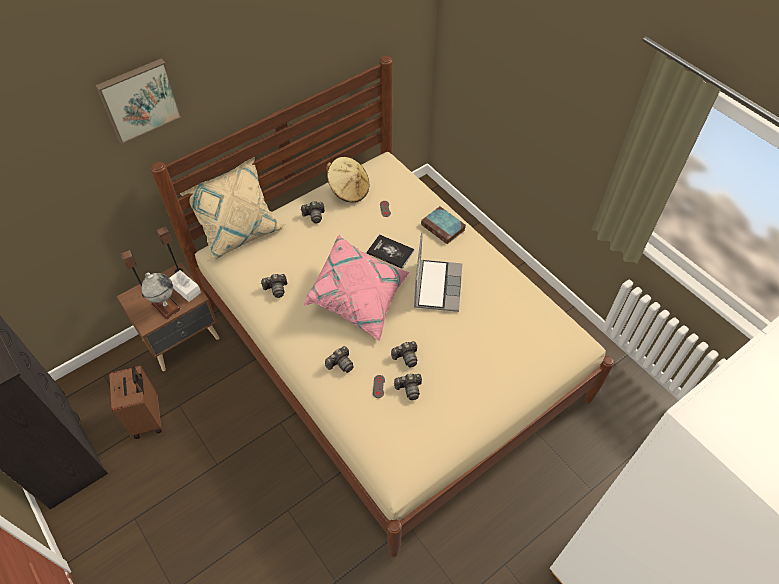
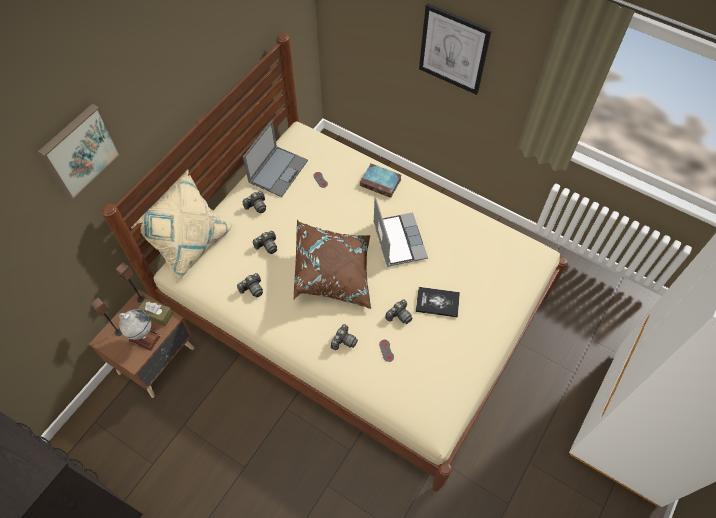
camera: 20 degrees left, 5 degrees up
(148, 418) = (158, 447): brown suitcase -> none
(186, 289) = (156, 315): white tissue box -> brown tissue box
(349, 190) = (278, 171): beige hat -> laptop
(359, 299) = (334, 274): pink pillow -> brown pillow
(390, 252) = (343, 220): book -> book (437, 302)
(409, 389) = (414, 343): camera -> camera (267, 246)
(549, 108) = (453, 49): none -> picture

